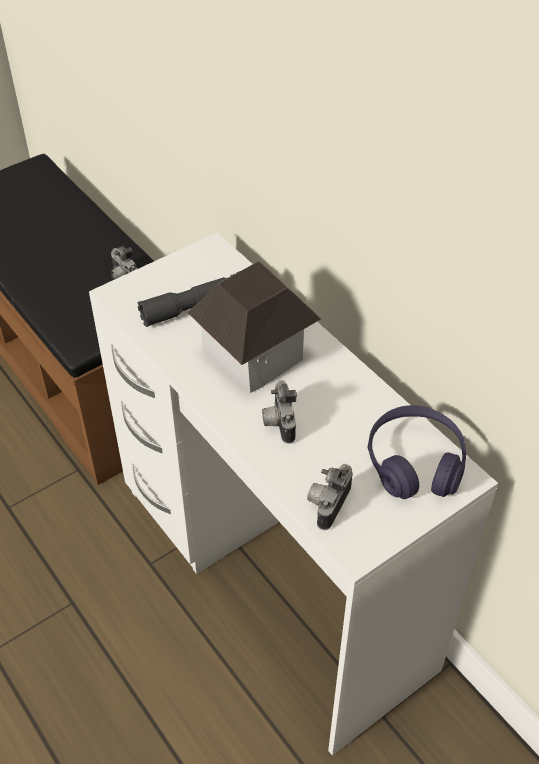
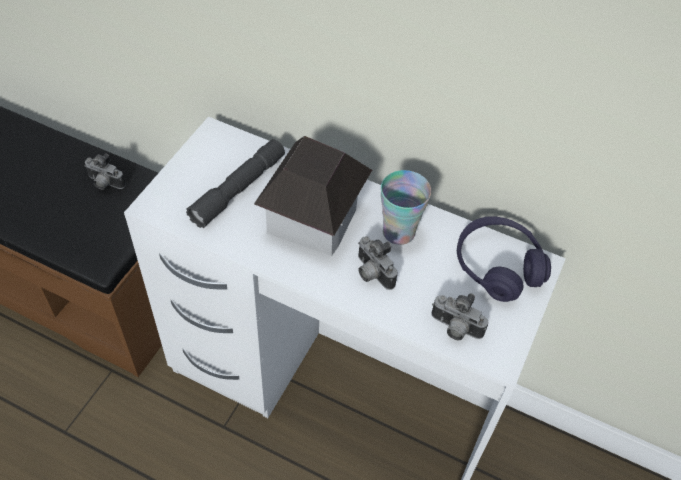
camera: 30 degrees left, 5 degrees up
(327, 504) = (454, 329): camera -> camera turned 60 degrees counterclockwise
(331, 395) = (398, 232): none -> cup

